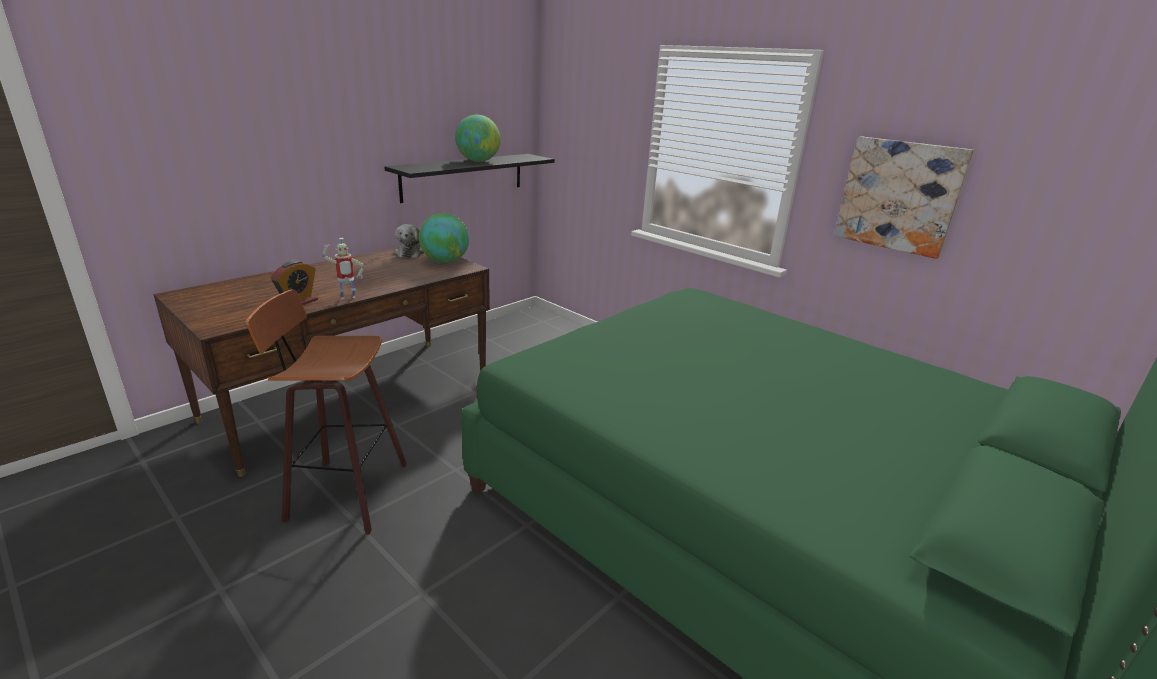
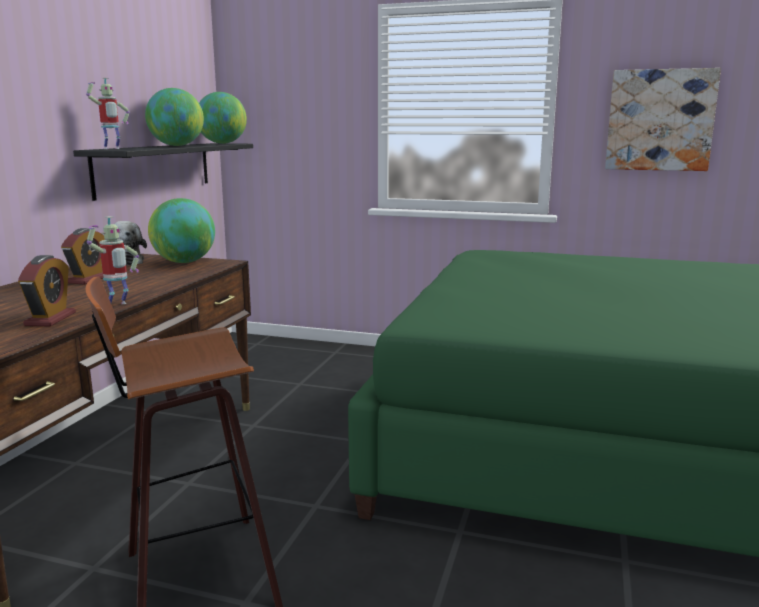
camera: 25 degrees left, 10 degrees down
(366, 268) = (89, 279): none -> alarm clock
(412, 167) = (112, 149): none -> toy robot
(529, 157) = (222, 143): none -> globe

